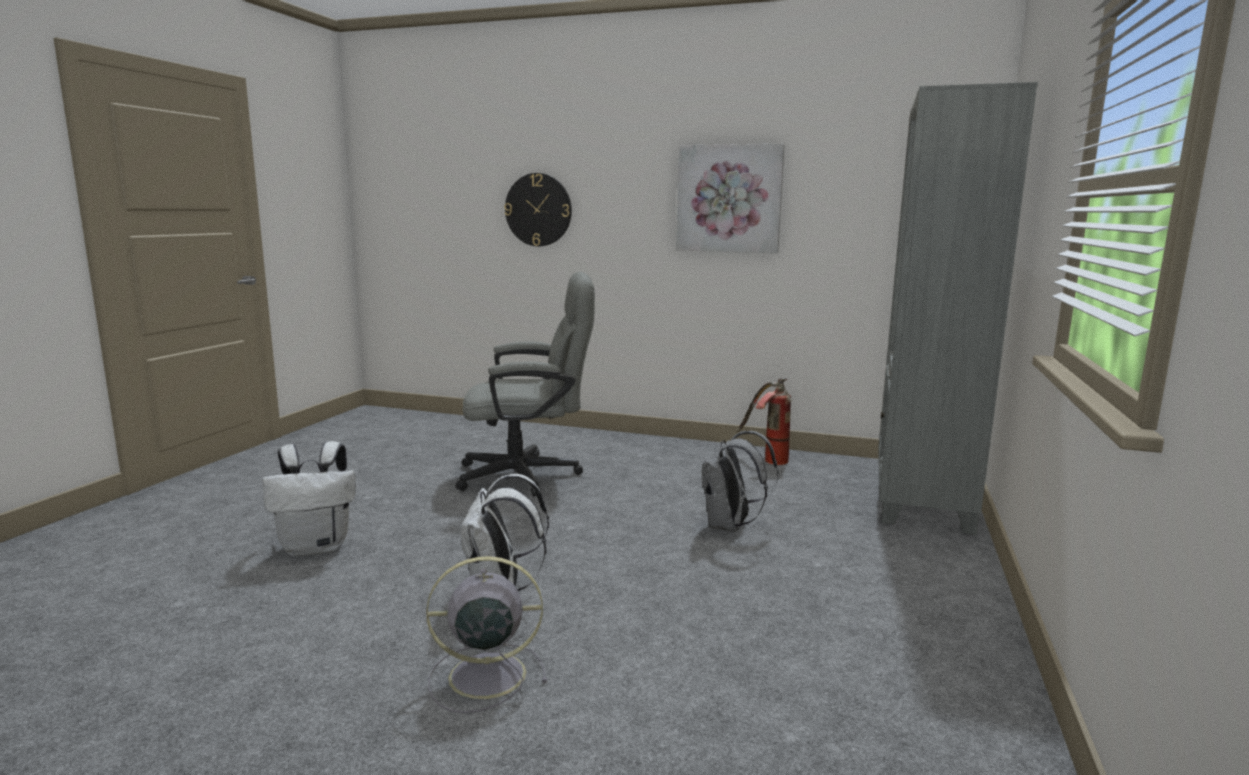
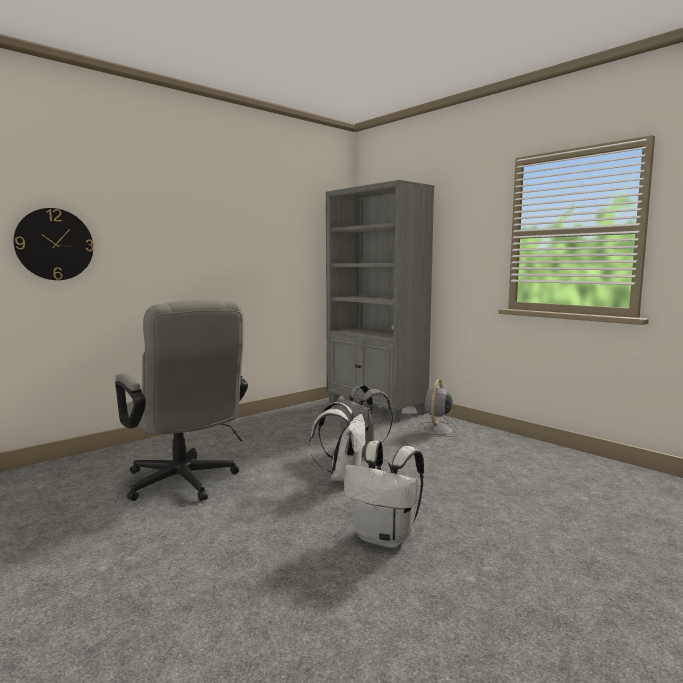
camera: 60 degrees left, 5 degrees down
(317, 547) = (195, 615): white backpack -> white backpack (343, 477)
(483, 676) = (497, 566): grey fan -> grey fan (436, 430)
(530, 475) = (184, 484): grey office chair -> grey office chair turned 120 degrees clockwise
(729, 199) = (224, 239): picture -> none
(766, 459) = (279, 418): fire extinguisher -> none

